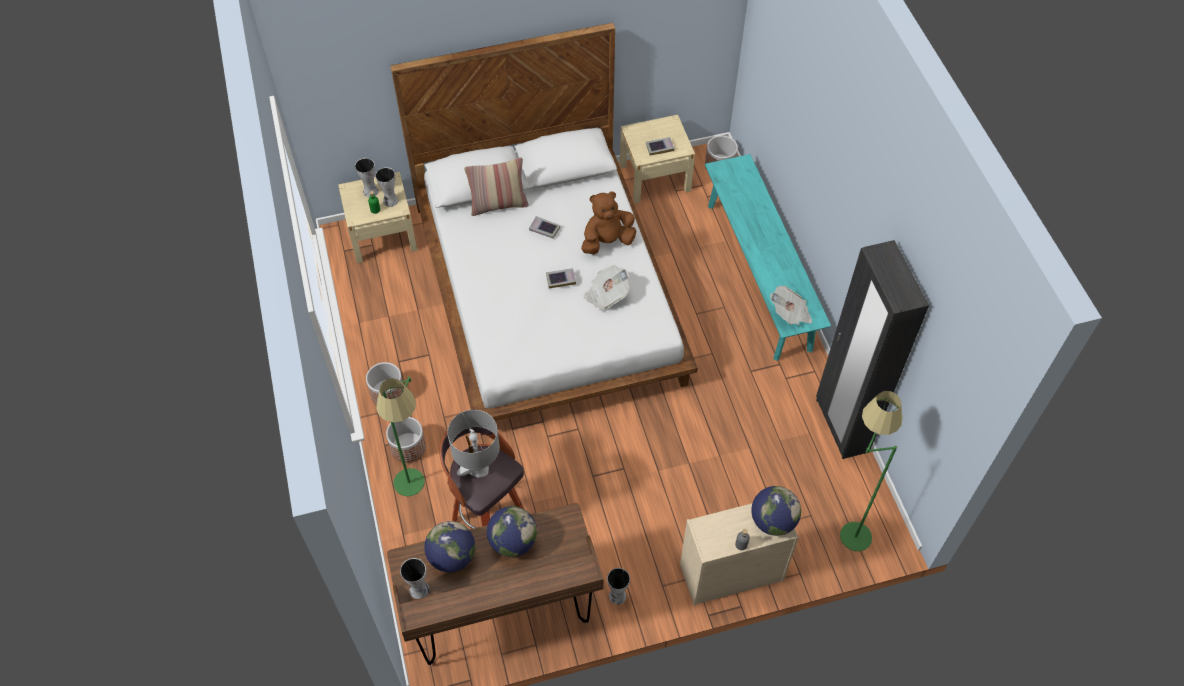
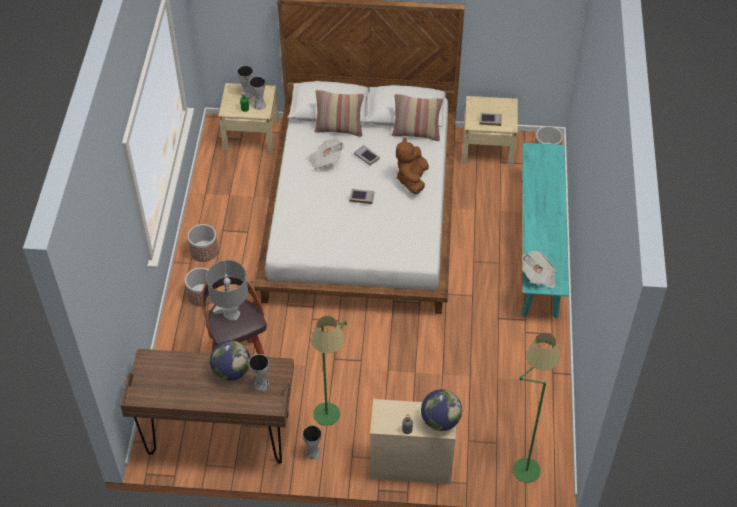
camera: 20 degrees right, 5 degrees down
(417, 492) = (194, 329): green floor lamp -> green floor lamp (330, 424)
(418, 589) = (148, 382): vase -> vase (261, 383)
(452, 557) = (182, 367): globe -> none
(588, 185) = (416, 133): none -> pillow
(606, 295) = (392, 219): newspaper -> newspaper (325, 160)
(607, 241) = (412, 179): brown plush toy -> brown plush toy turned 75 degrees counterclockwise
(841, 426) = (554, 382): black wardrobe -> none

